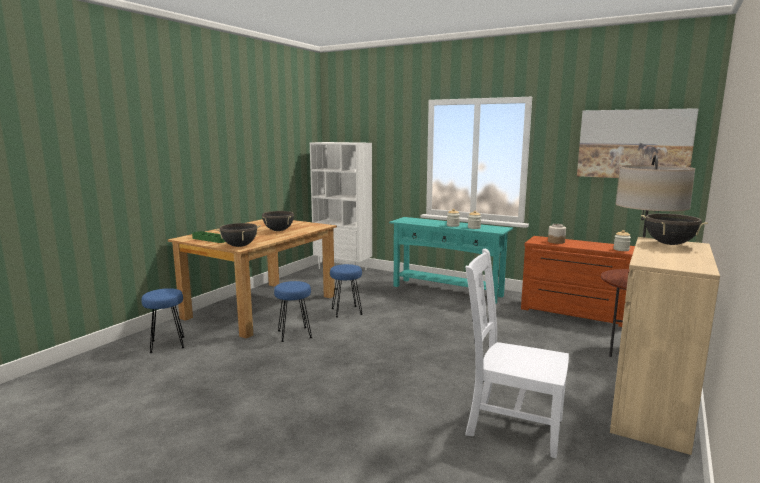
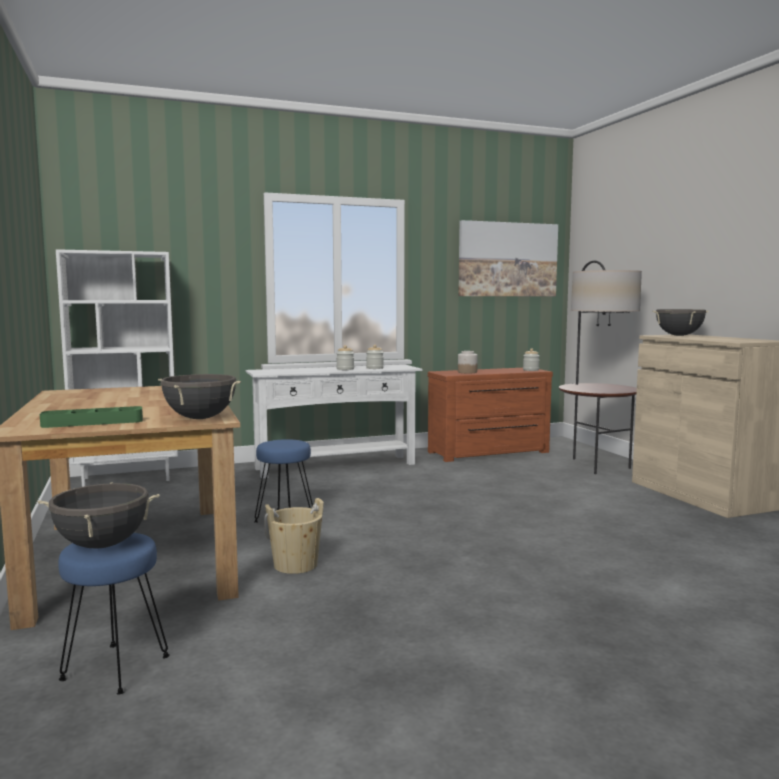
camera: 50 degrees left, 5 degrees down
(278, 230) = (159, 398): black cooking pot -> black cooking pot (102, 545)
(294, 335) = (295, 565): blue stool -> beige bucket
(447, 291) = (335, 466): turquoise console table -> white console table
(511, 425) = (684, 541): white chair -> none

